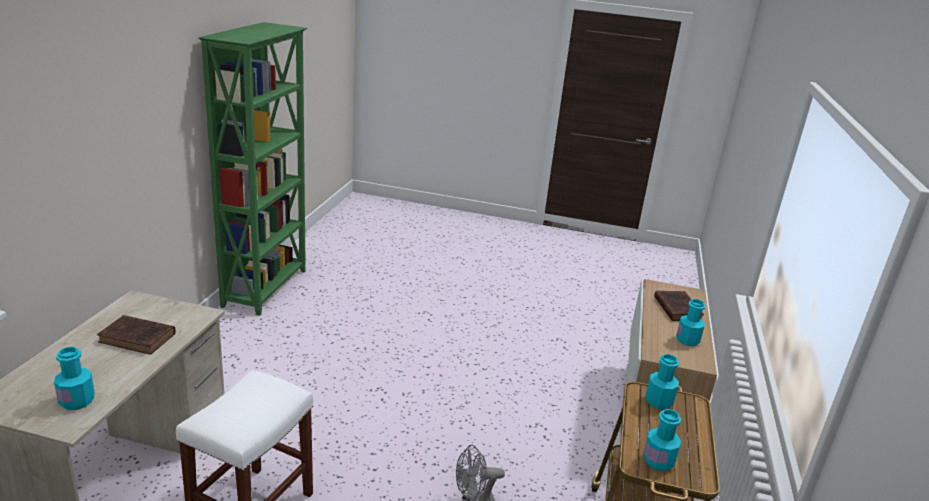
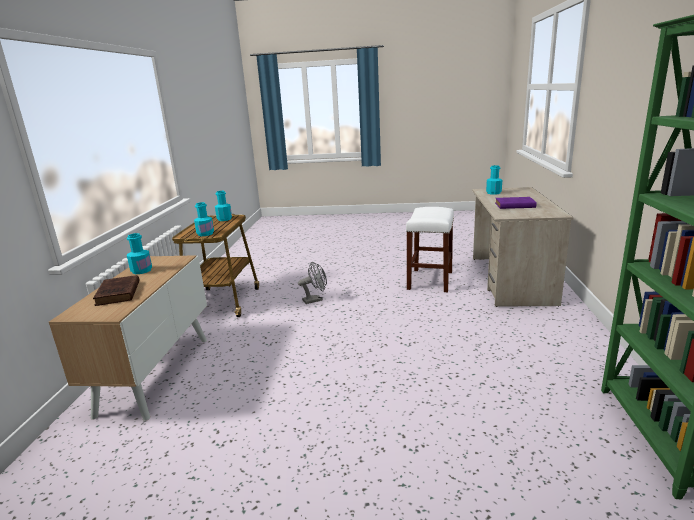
camera: 175 degrees right, 5 degrees down
(139, 338) = (513, 205): brown book -> purple book

